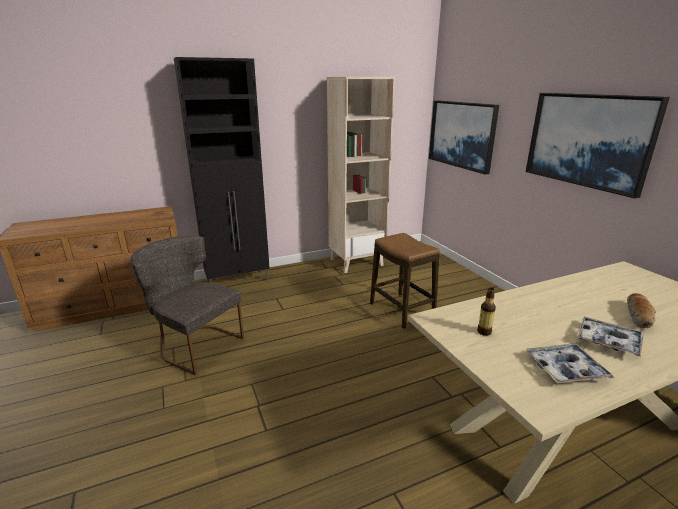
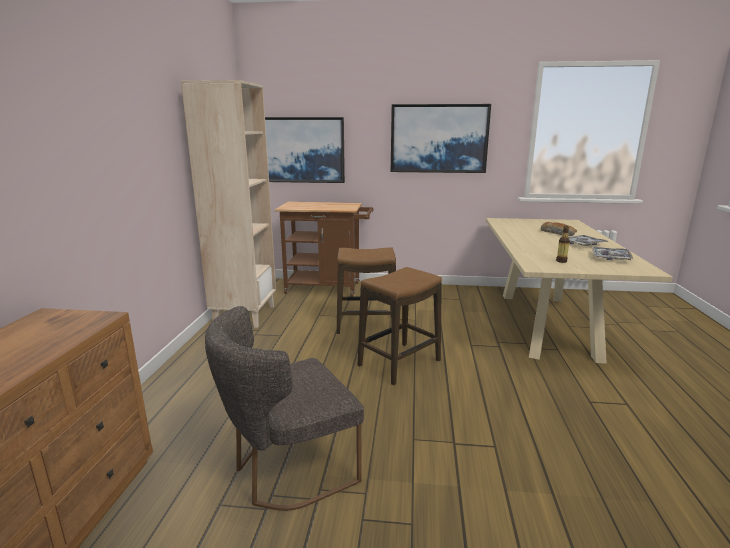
camera: 60 degrees left, 5 degrees down
(238, 280) = (158, 397): black cabinet -> none
(353, 346) = (399, 363): none -> stool
(446, 271) = (328, 288): none -> brown cart

